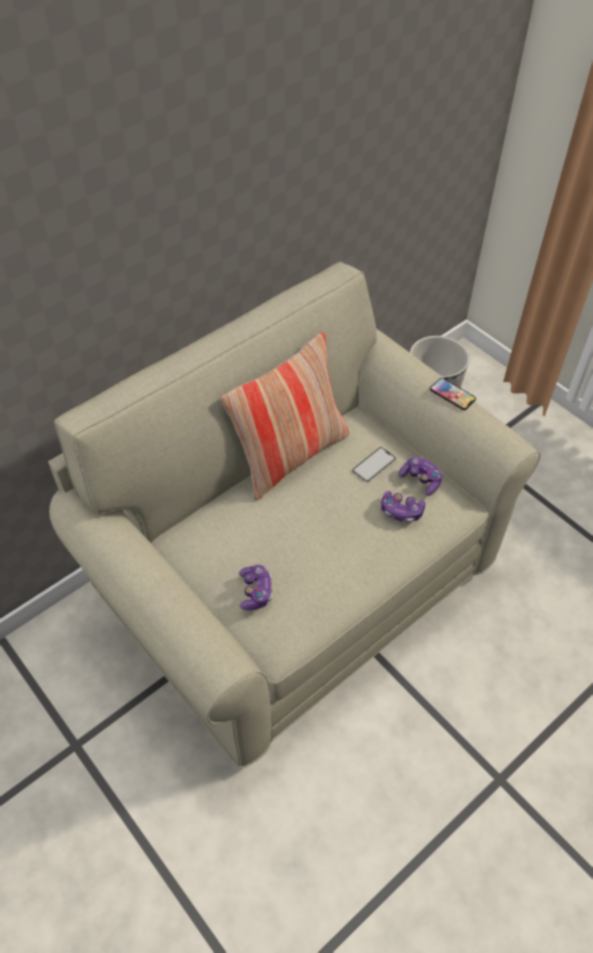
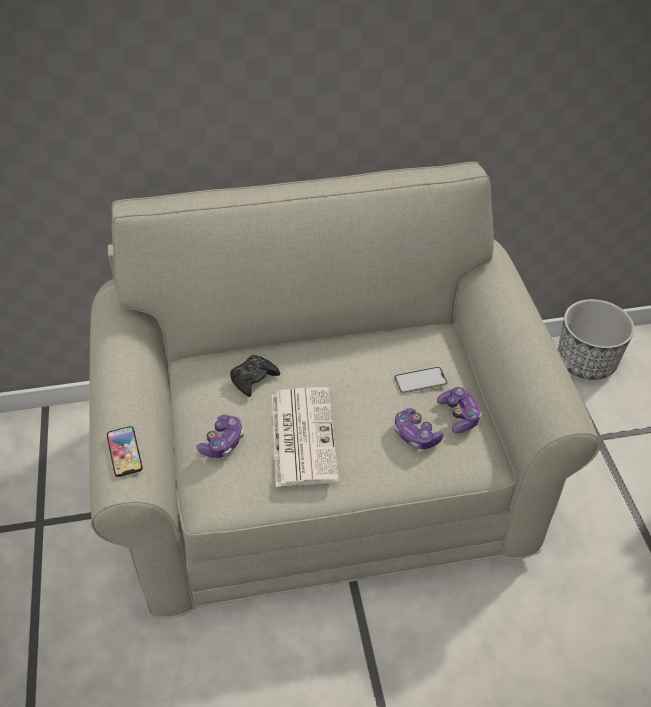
camera: 30 degrees right, 5 degrees down
(241, 524) = (253, 378): none -> black game controller
(290, 456) = (345, 339): pillow -> none
(316, 554) = (302, 435): none -> newspaper
(452, 394) = (535, 340): phone -> phone (124, 452)

